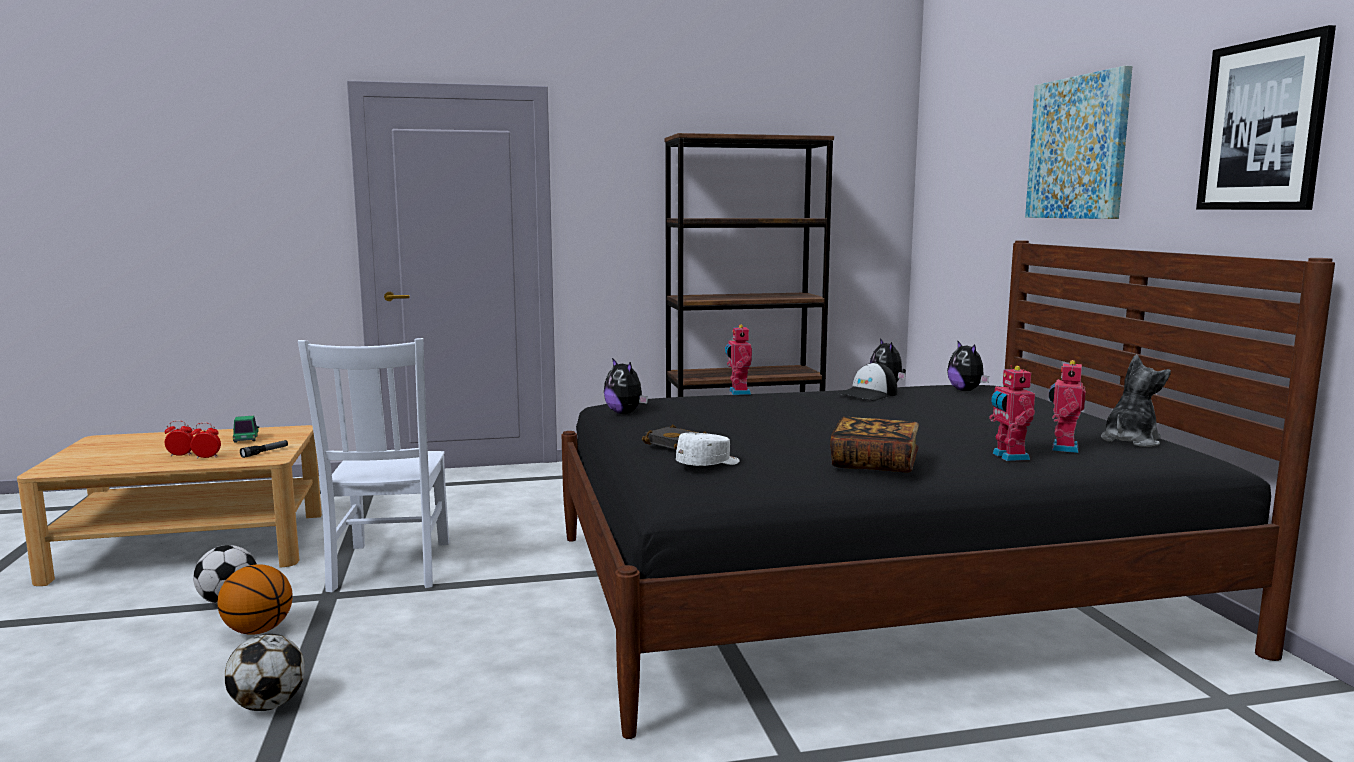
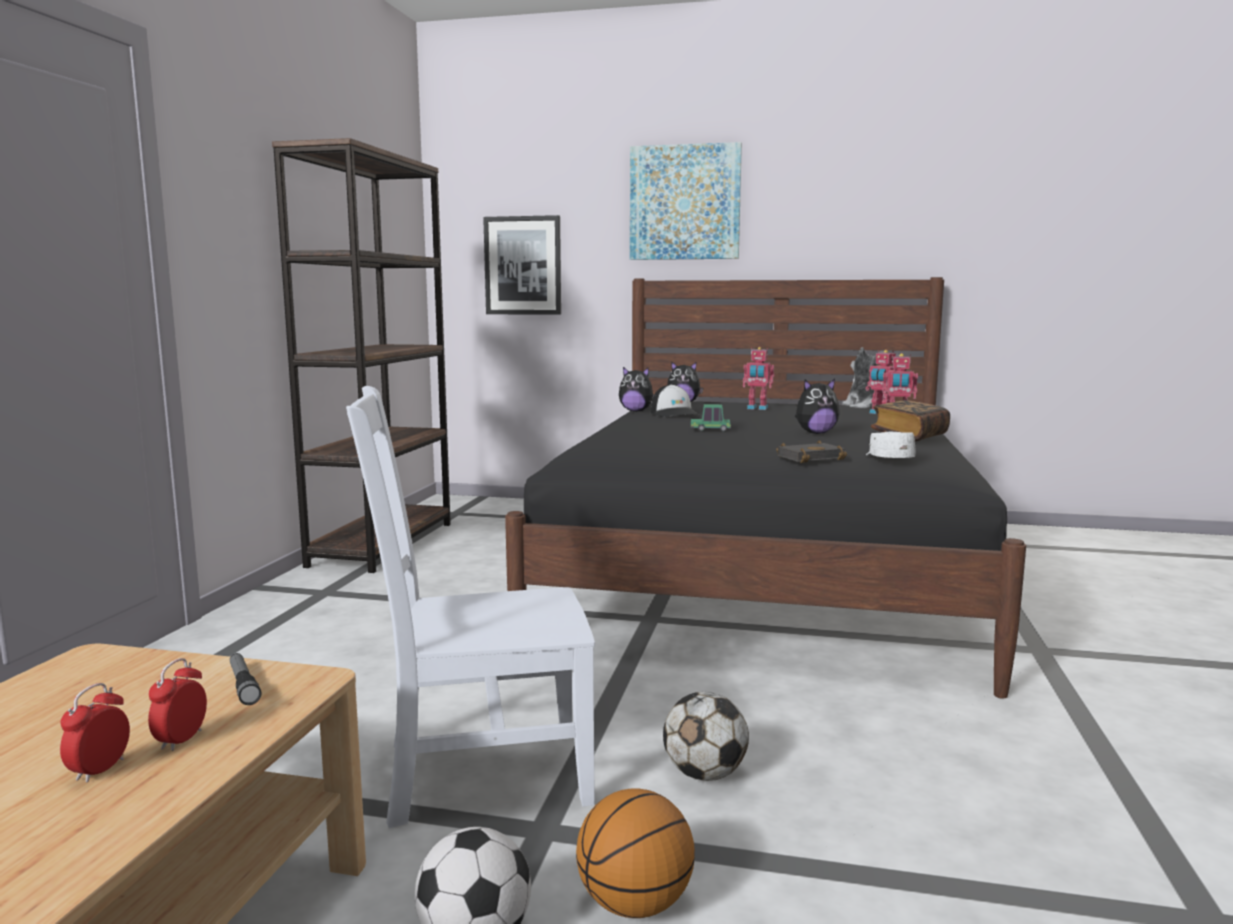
camera: 65 degrees left, 0 degrees up
(246, 439) = (79, 702): toy car -> toy car (710, 429)
(268, 705) = (900, 897): football -> football (704, 774)
(389, 568) = (479, 772): white chair -> white chair turned 150 degrees clockwise
(625, 413) = (639, 460): plush toy -> plush toy (815, 433)
(738, 392) = (609, 431): toy robot -> toy robot (757, 408)
(1263, 125) = (868, 196): picture -> picture (523, 265)

